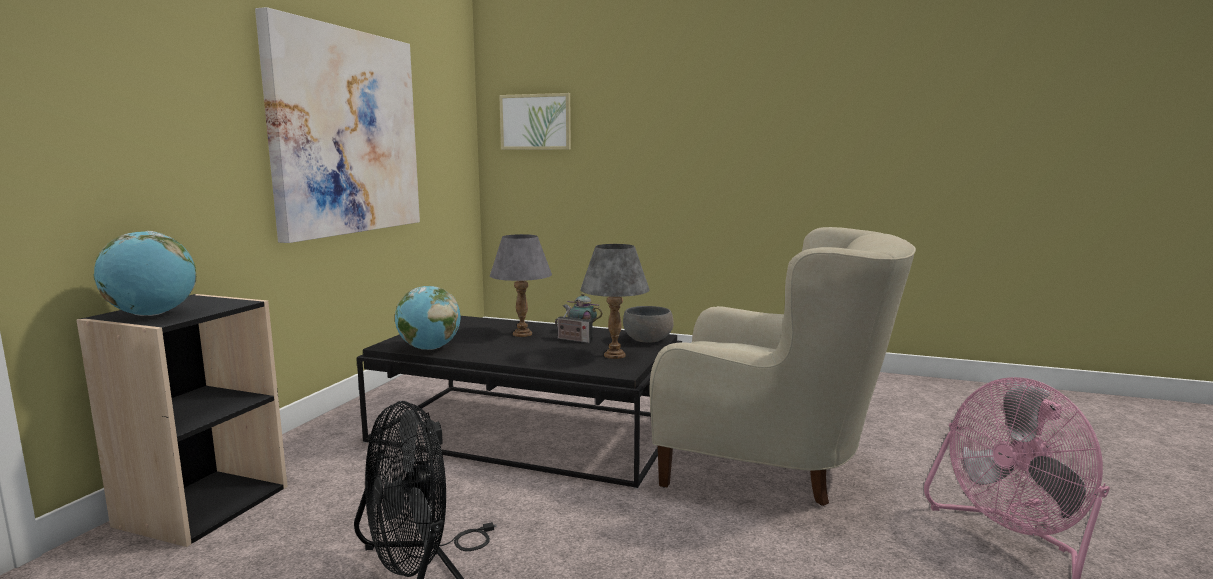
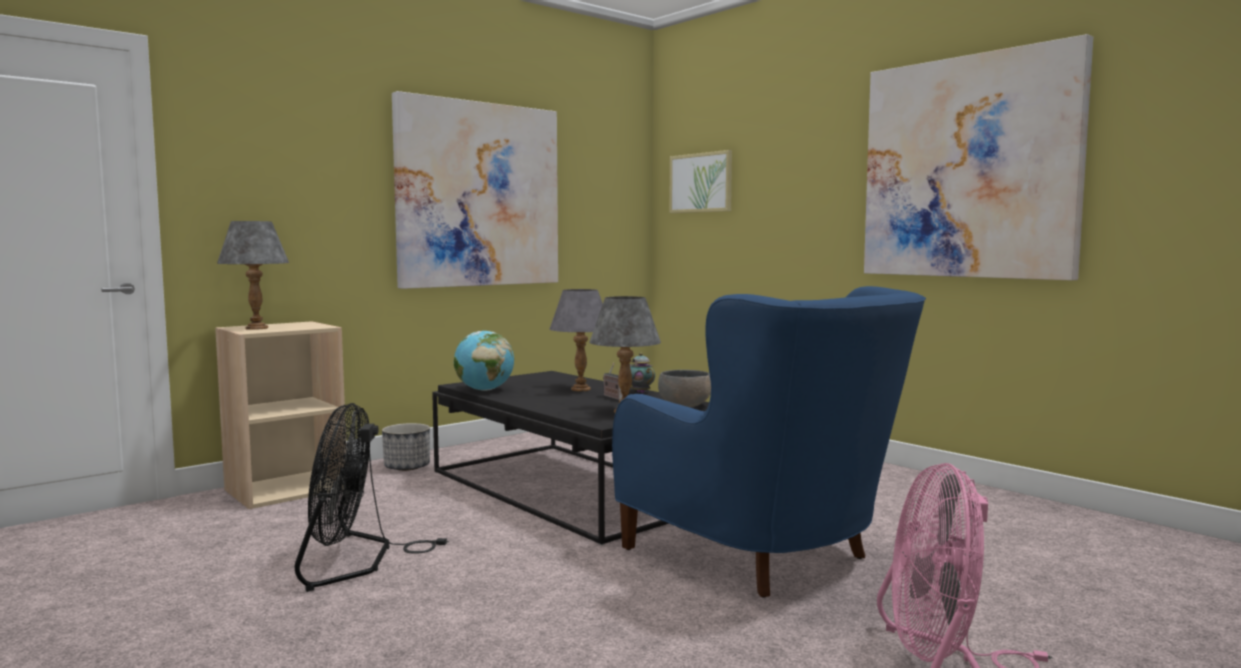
camera: 30 degrees right, 5 degrees down
(152, 315) = (256, 328): globe -> grey table lamp
(204, 504) = (287, 489): black bookcase -> beige bookcase
(322, 442) = (407, 467): none -> planter
(772, 465) = (766, 557): beige armchair -> blue armchair
(801, 121) = (969, 168): none -> picture

